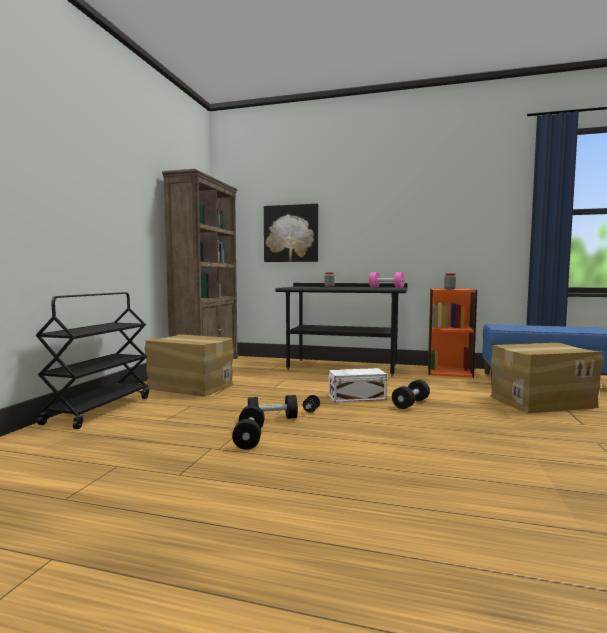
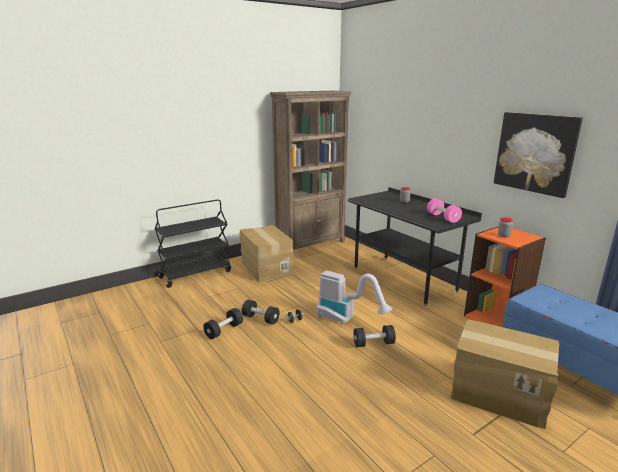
camera: 40 degrees right, 15 degrees up
(291, 233) = (391, 139): picture -> picture (535, 153)
(355, 397) = (347, 319): white storage box -> vacuum cleaner

